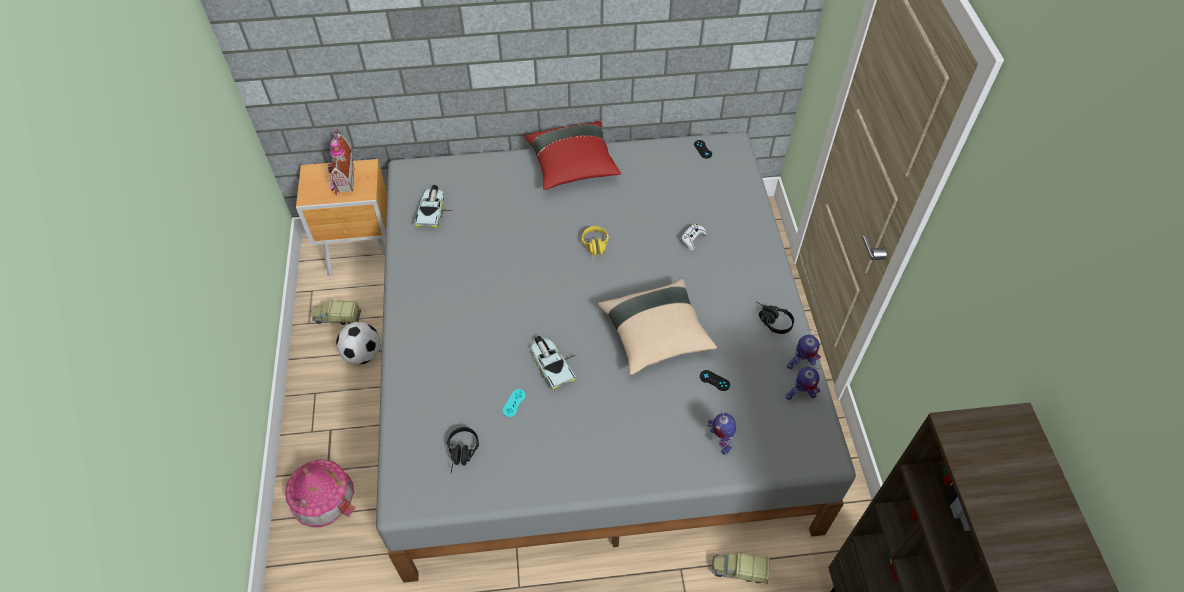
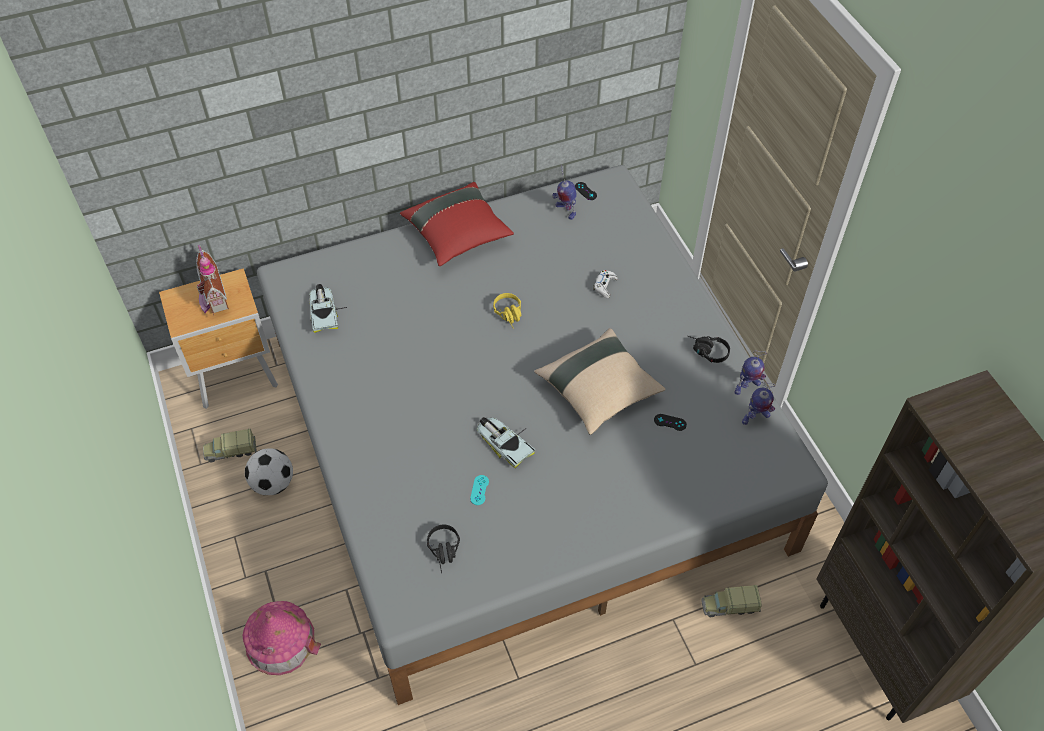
camera: 15 degrees left, 0 degrees up
(720, 440) = (693, 478): toy robot -> toy robot (565, 210)

